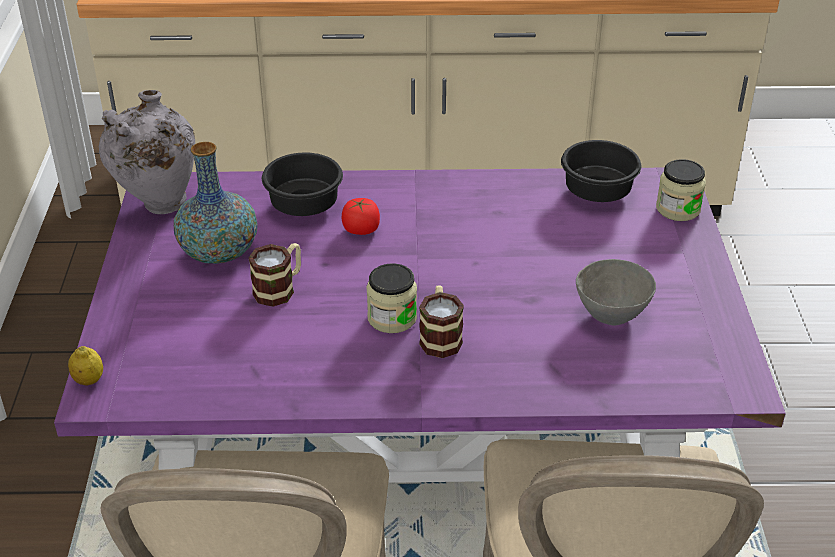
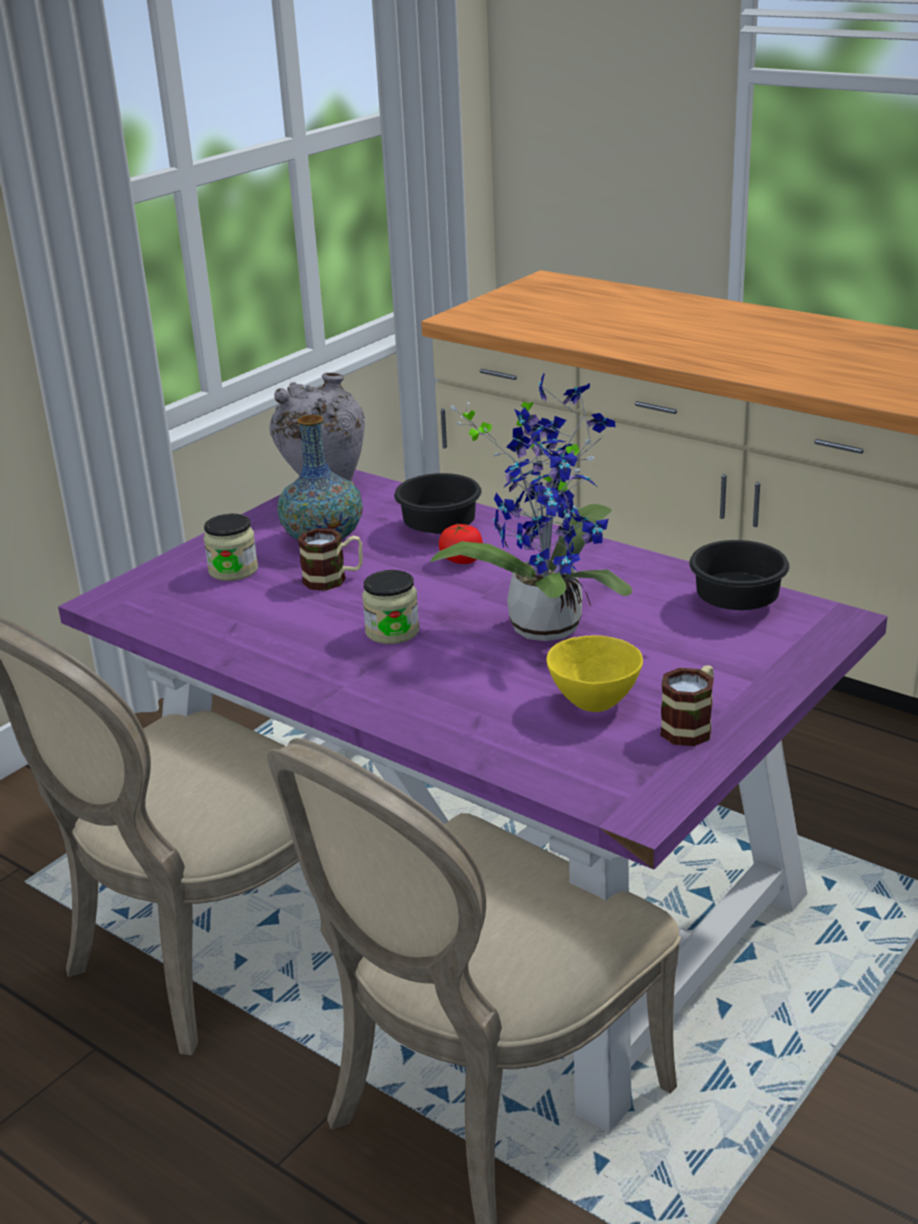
camera: 40 degrees right, 10 degrees down
(89, 380) = (114, 589): lemon -> none
(440, 336) = (412, 659): mug -> mug (691, 726)
(494, 260) = (547, 621): none -> potted plant
(611, 317) = (593, 704): grey bowl -> yellow bowl
(678, 209) = (806, 643): jar -> jar (233, 570)

